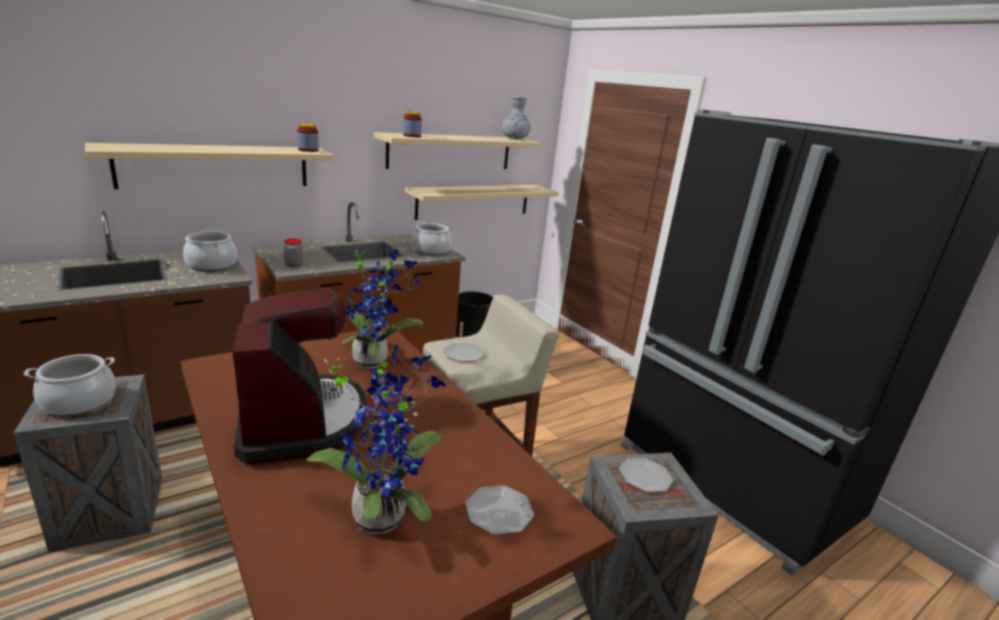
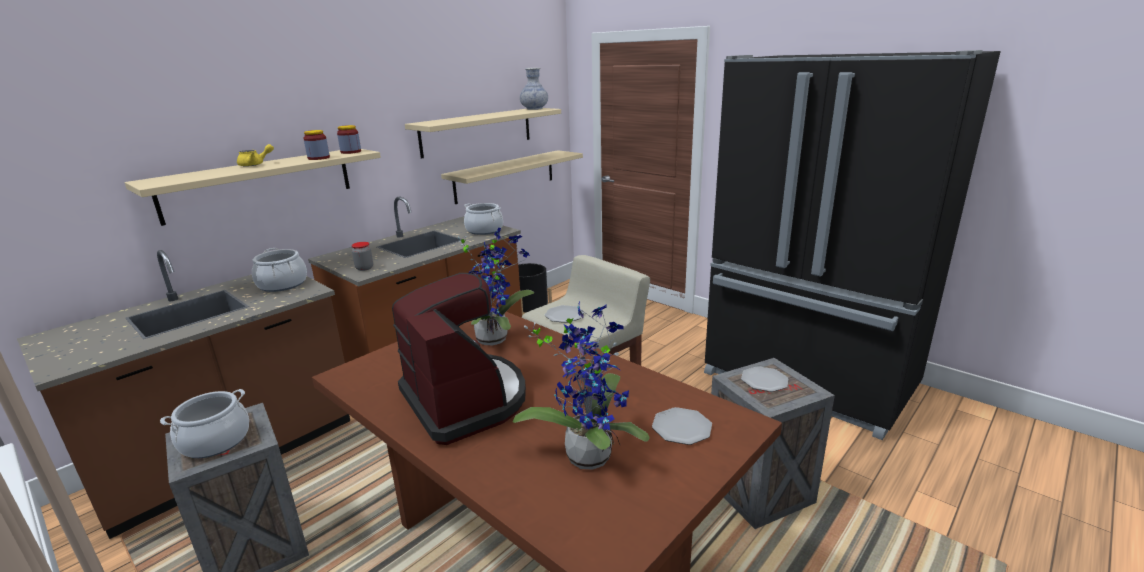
camera: 10 degrees left, 0 degrees up
(211, 147) = (255, 164): none -> yellow teapot
(412, 136) = (444, 121): jar -> jar (318, 158)

